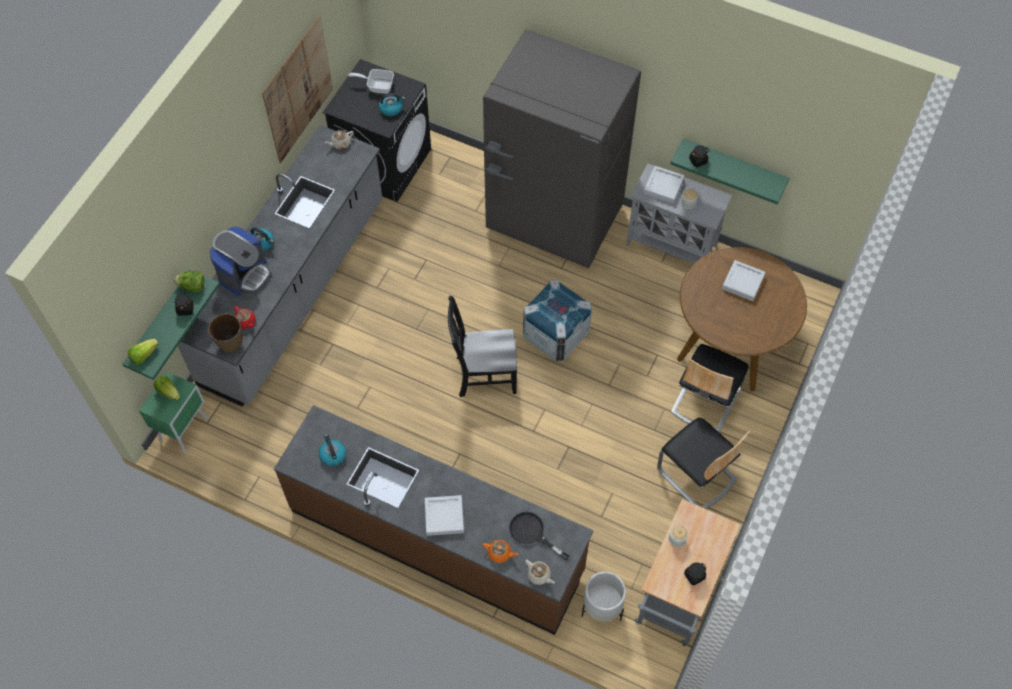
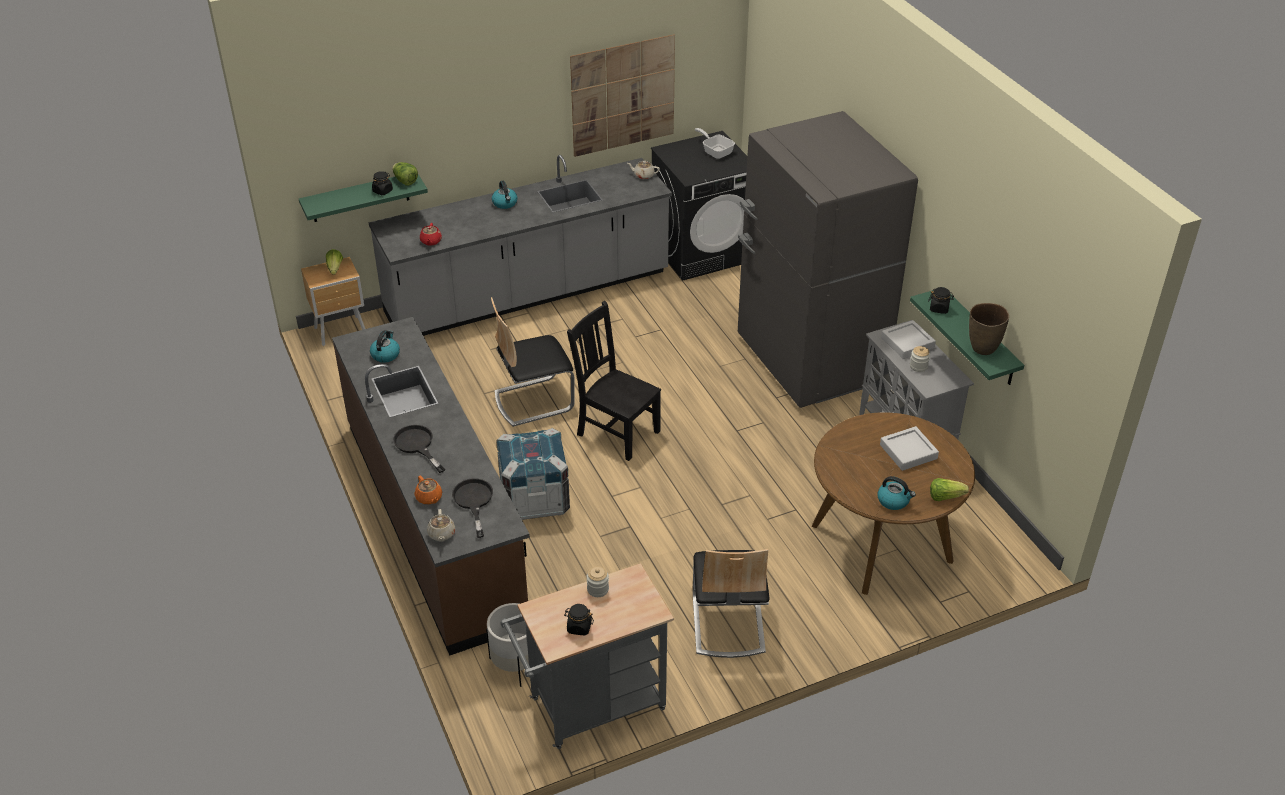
camera: 40 degrees right, 20 degrees down
(143, 355) = (319, 201): lettuce -> lettuce (945, 496)
(185, 429) = (342, 332): green nightstand -> brown nightstand
(231, 345) = (402, 249): brown vase -> brown vase (982, 348)
(244, 274) = (468, 214): coffee machine -> none
(391, 108) = (709, 169): kettle -> kettle (893, 501)
(444, 517) = (417, 445): grey tray -> black frying pan
(556, 334) = (715, 440): crate -> crate (535, 499)
(705, 399) = (805, 571): chair -> chair (533, 400)

